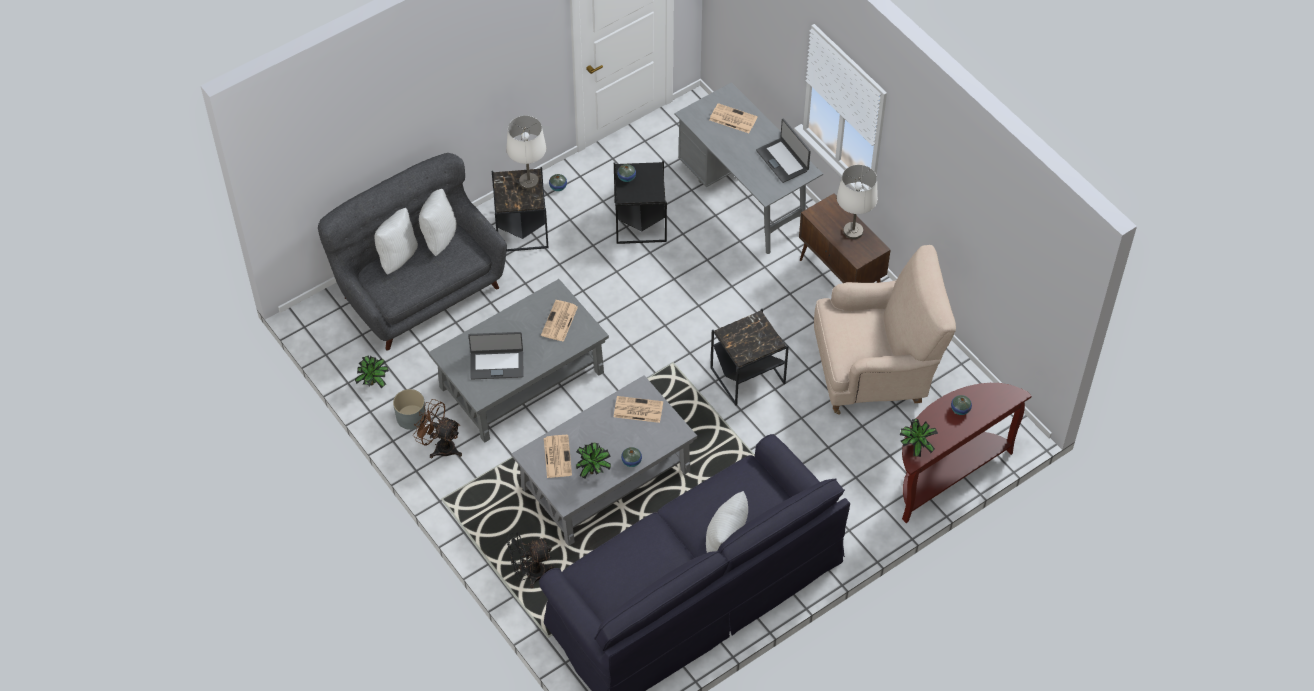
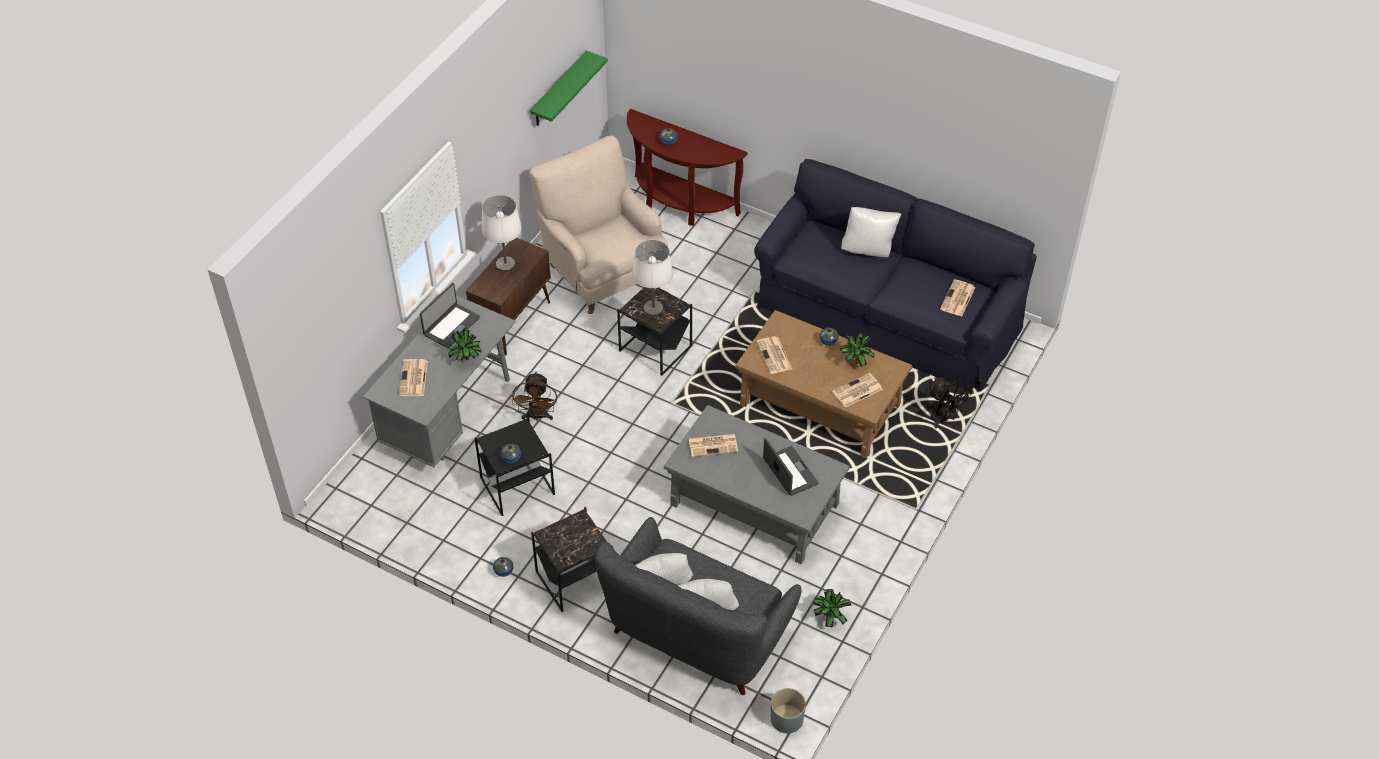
camera: 115 degrees left, 5 degrees down
(411, 417) = (847, 571): grey planter -> grey planter (786, 719)
(440, 446) = (864, 534): brown fan -> brown fan (537, 416)
(528, 182) = (557, 534): white table lamp -> white table lamp (653, 309)
(605, 479) = (821, 404): grey coffee table -> brown coffee table
(614, 585) = (957, 299): none -> newspaper
(915, 448) = (722, 155): potted plant -> potted plant (466, 361)
(1006, 268) = (558, 90): none -> green shelf

